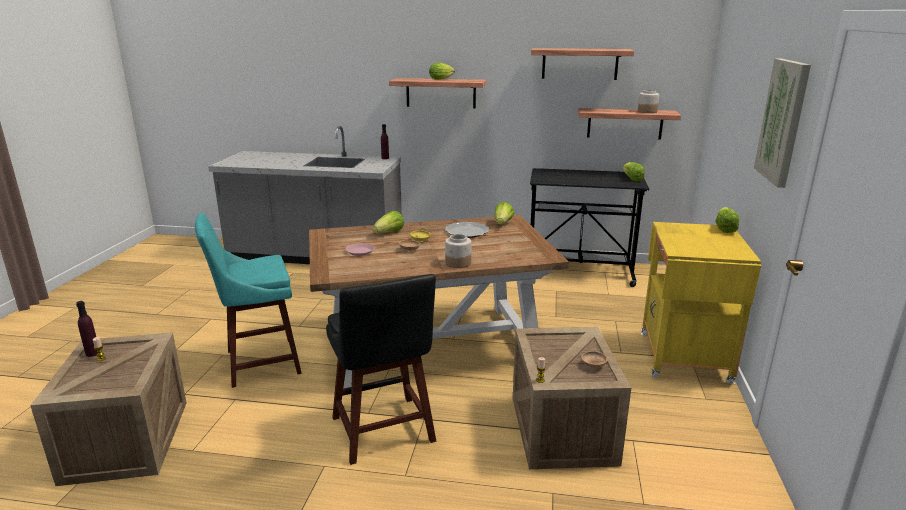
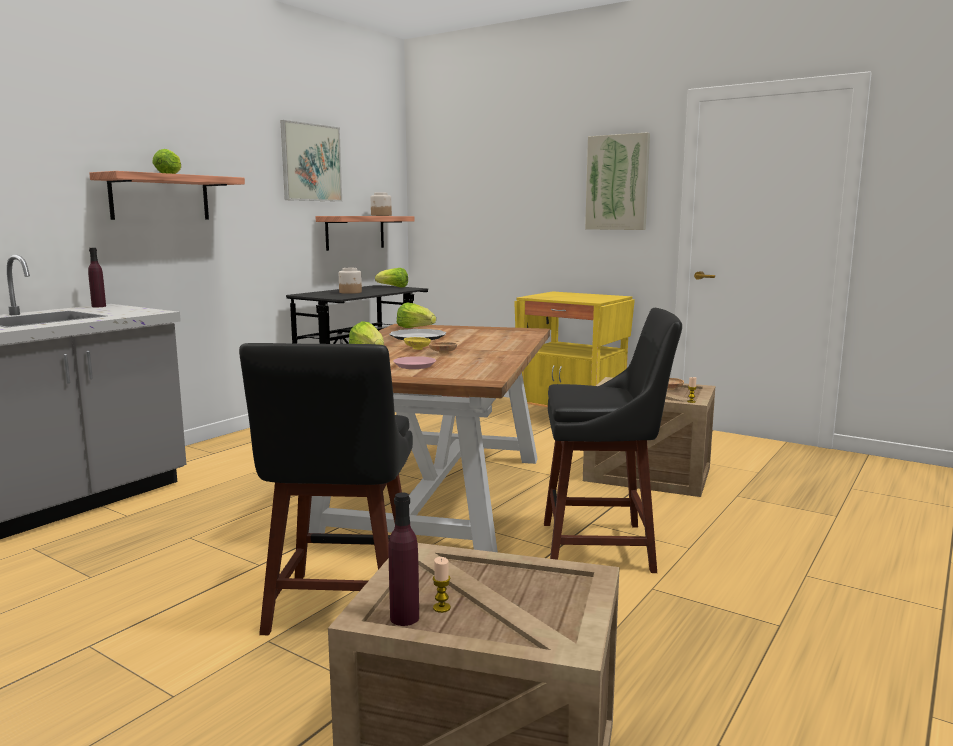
camera: 65 degrees left, 10 degrees down
(258, 362) = (340, 609): turquoise chair -> black chair
(458, 263) = (511, 347): jar -> jar (350, 292)
(579, 64) = (311, 162): shelf -> picture
(724, 229) = (558, 292): lettuce -> none

